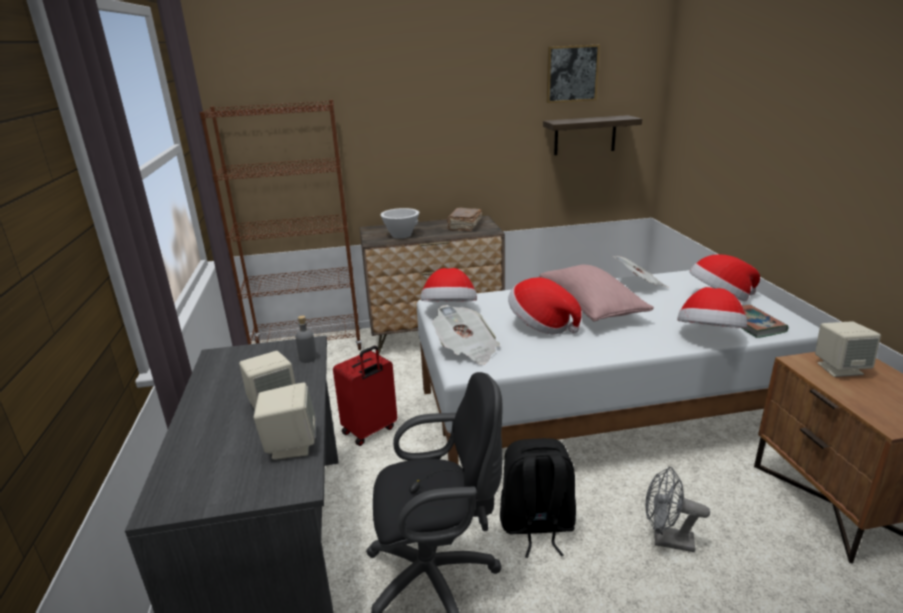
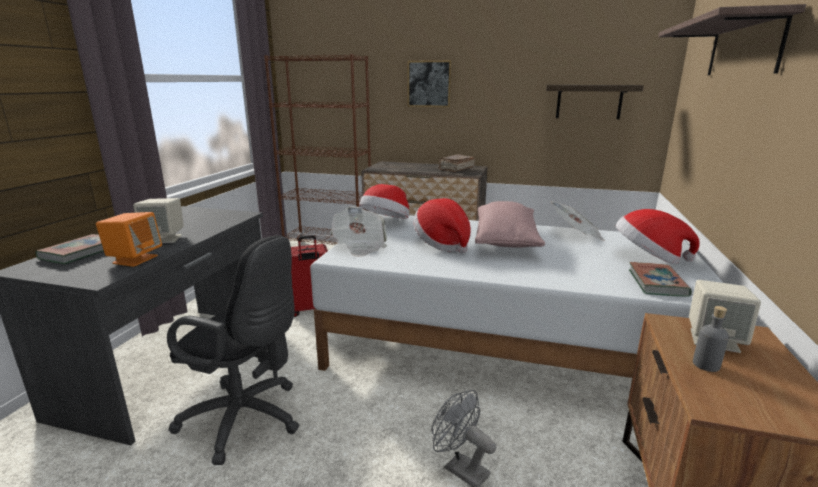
camera: 25 degrees right, 5 degrees down
(198, 459) = (80, 253): none -> book
(290, 445) = (135, 259): beige speaker -> orange speaker
(308, 358) = (229, 221): grey bottle -> grey bottle (706, 365)
(401, 235) = (399, 168): white bowl -> none
(536, 526) = (358, 413): black backpack -> none
(572, 74) = (579, 42): picture -> picture (429, 84)
(708, 335) = (592, 281): hat -> none
(765, 99) = (743, 47): none -> shelf

